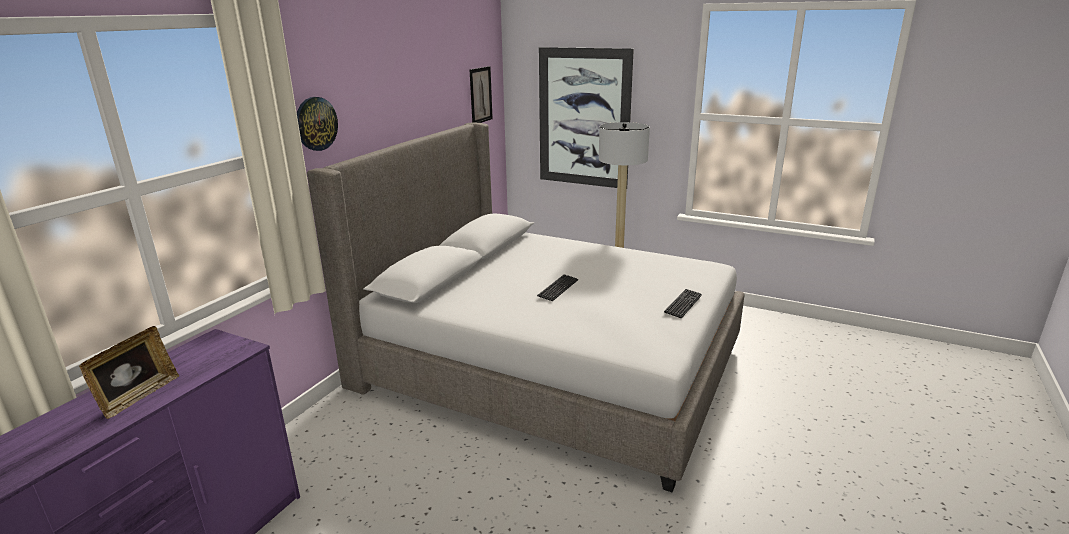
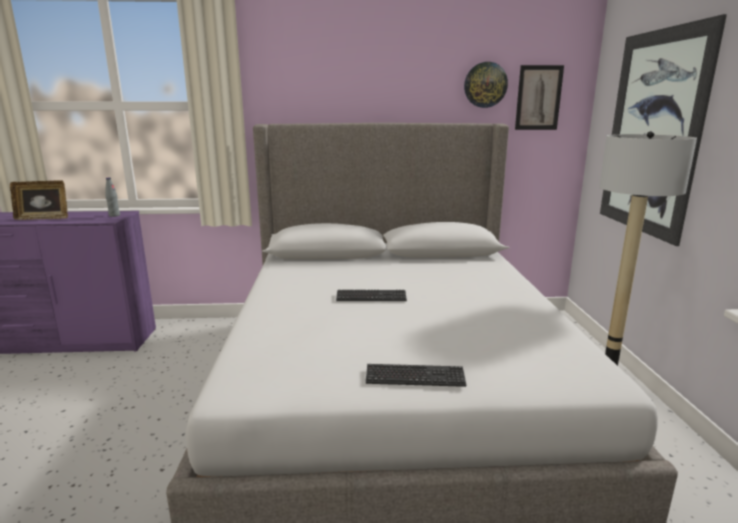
camera: 60 degrees right, 5 degrees down
(221, 344) = (114, 215): none -> grey bottle
(315, 123) = (280, 89): wall clock -> wall clock (485, 85)

